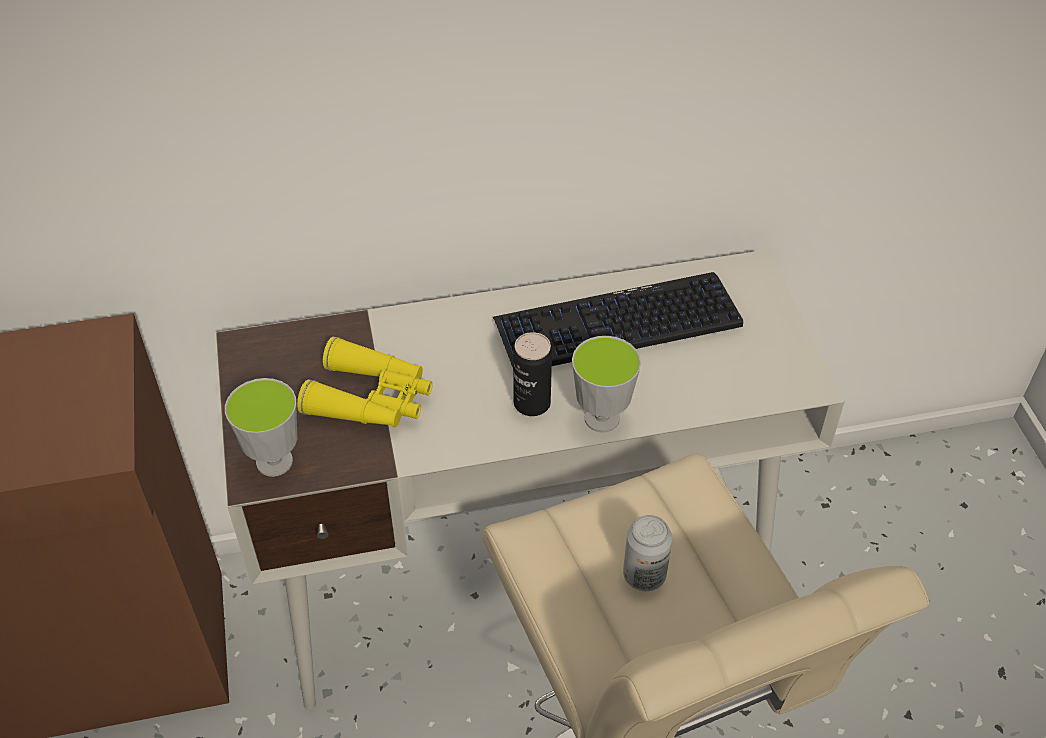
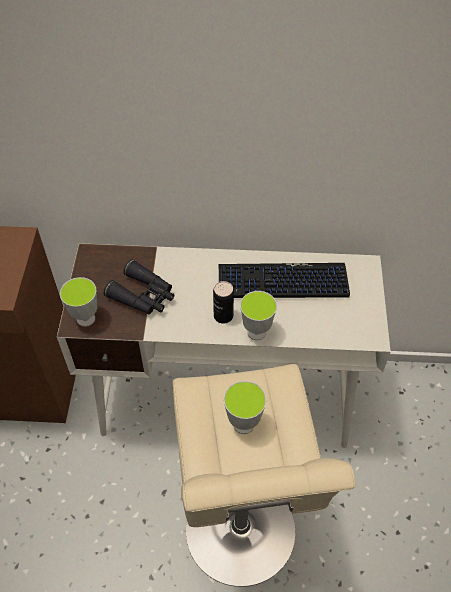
camera: 15 degrees right, 5 degrees up
(372, 399) = (143, 296): yellow binoculars -> black binoculars
(644, 575) = (243, 424): can -> cup

